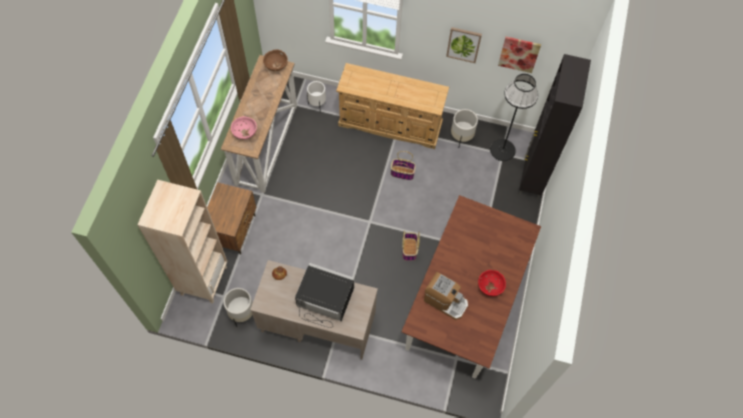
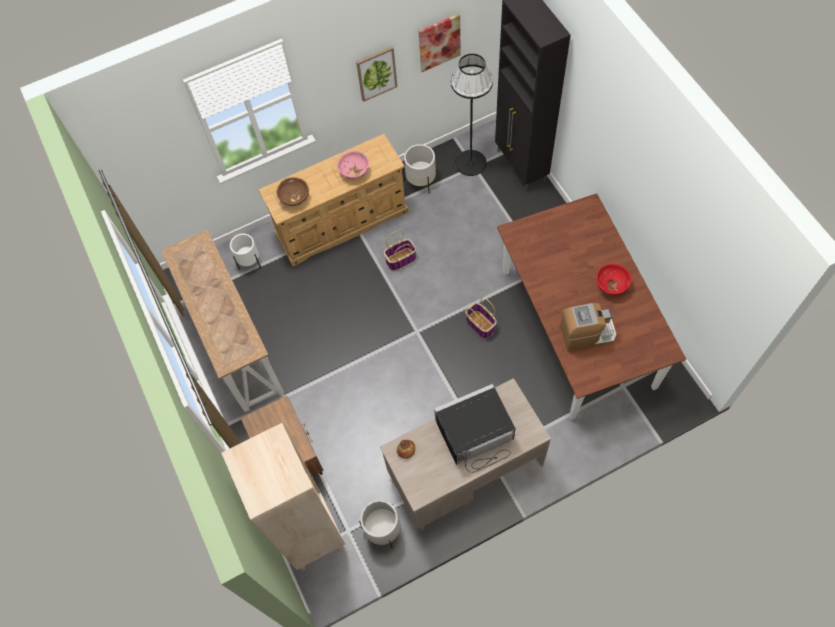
camera: 35 degrees left, 0 degrees up
(245, 133) = (229, 340): pink bowl -> pink bowl (354, 172)
(276, 66) = (191, 247): brown bowl -> brown bowl (294, 199)

